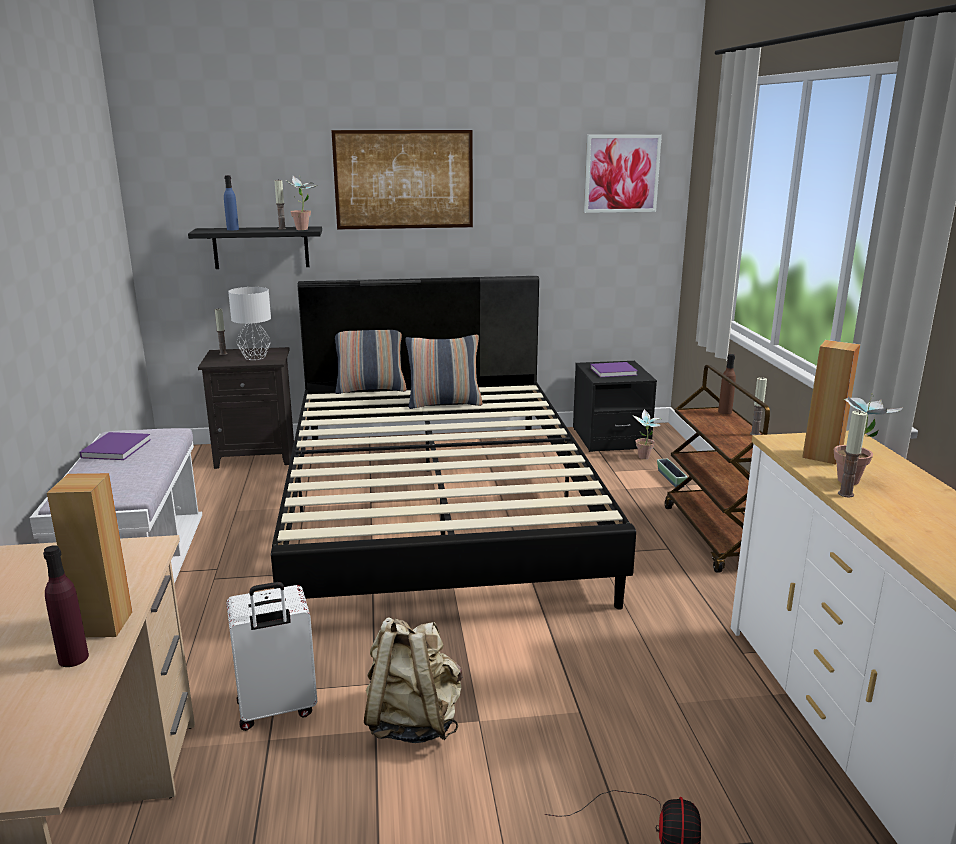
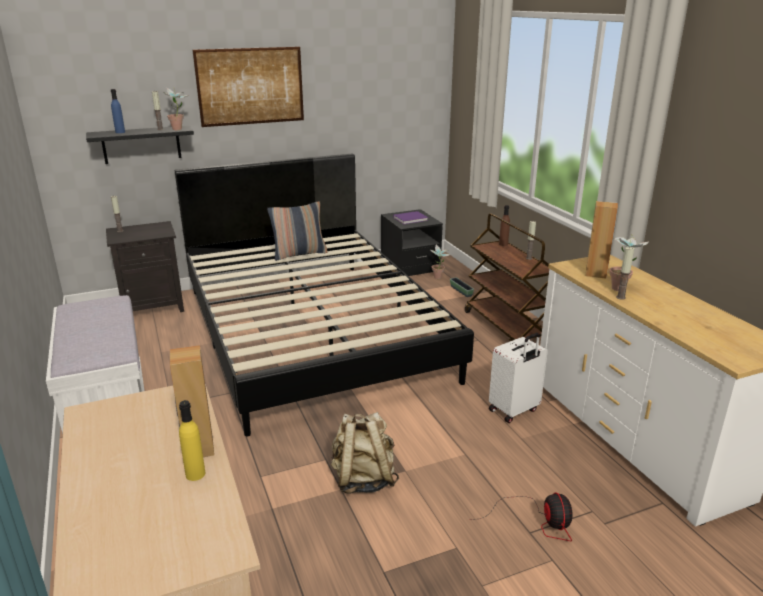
camera: 15 degrees left, 5 degrees up
(73, 658) = (195, 474): purple bottle -> yellow bottle
(117, 448) = (82, 317): purple book -> none
(255, 357) = (148, 232): grey table lamp -> none
(276, 710) = (267, 488): white suitcase -> white suitcase (514, 410)
(371, 389) = (237, 248): pillow -> none
(621, 173) = (406, 75): picture -> none

